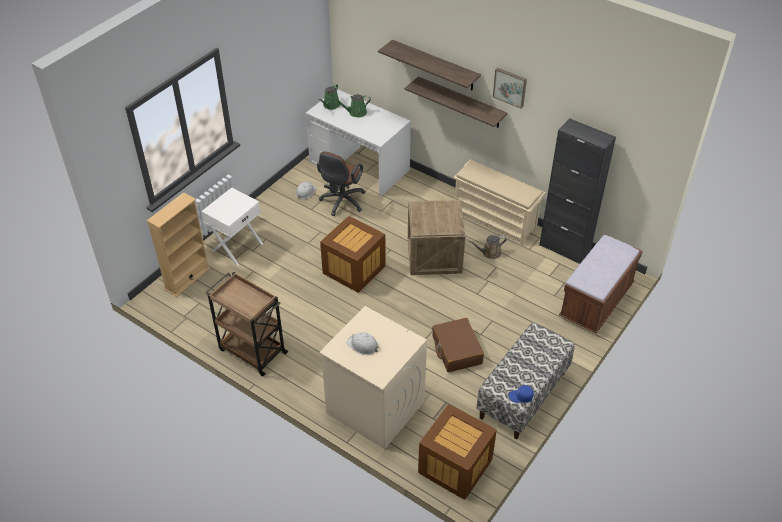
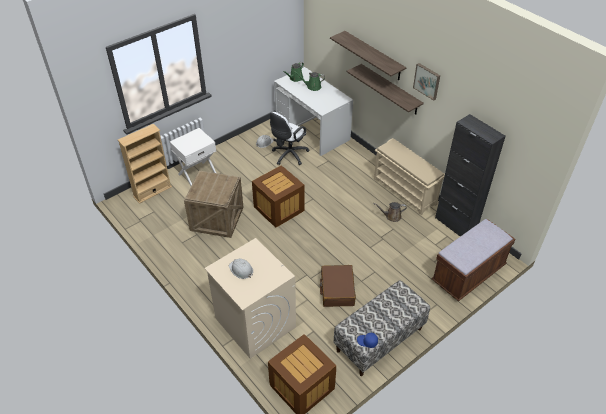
camera: 15 degrees right, 0 degrees up
(251, 350) = (178, 256): brown cart -> none
(341, 202) = (288, 155): brown office chair -> white office chair
(435, 257) = (346, 211): crate -> crate (217, 220)

